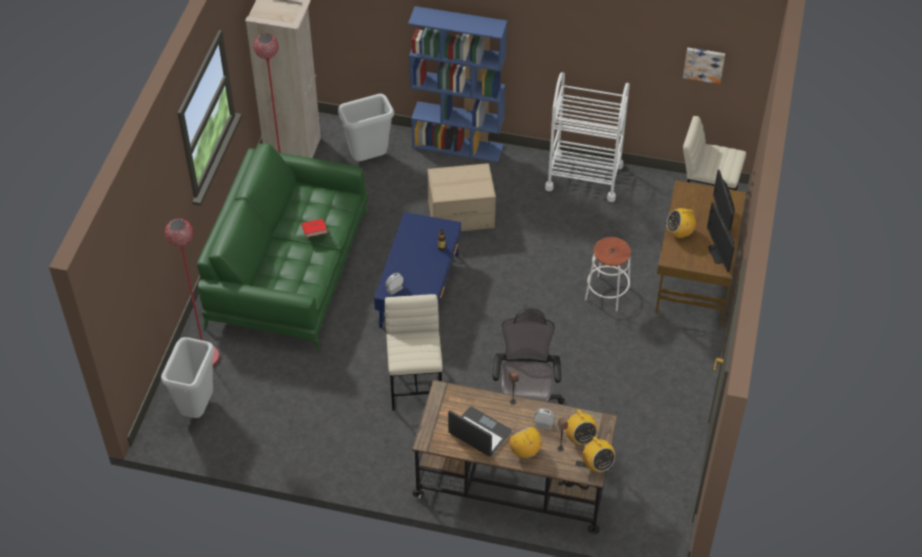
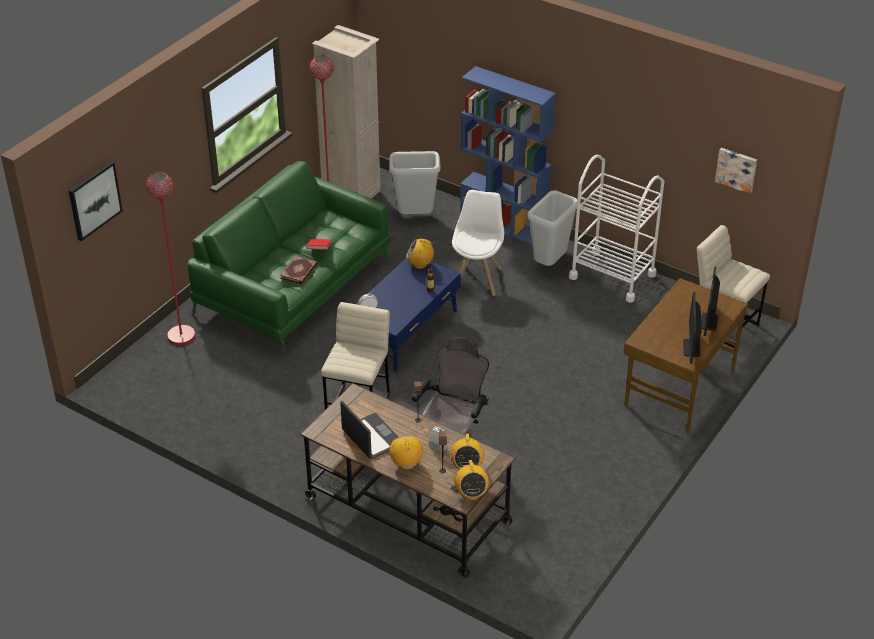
camera: 20 degrees right, 10 degrees down
(122, 268) = (94, 200): none -> picture
(197, 408) = (151, 373): grey trash can -> grey trash can (549, 263)
(307, 263) = (299, 271): none -> book
(461, 213) = (477, 278): cardboard box -> white chair
(607, 293) = (585, 376): white stool -> none
(679, 233) = (660, 321): radio -> radio (420, 264)

